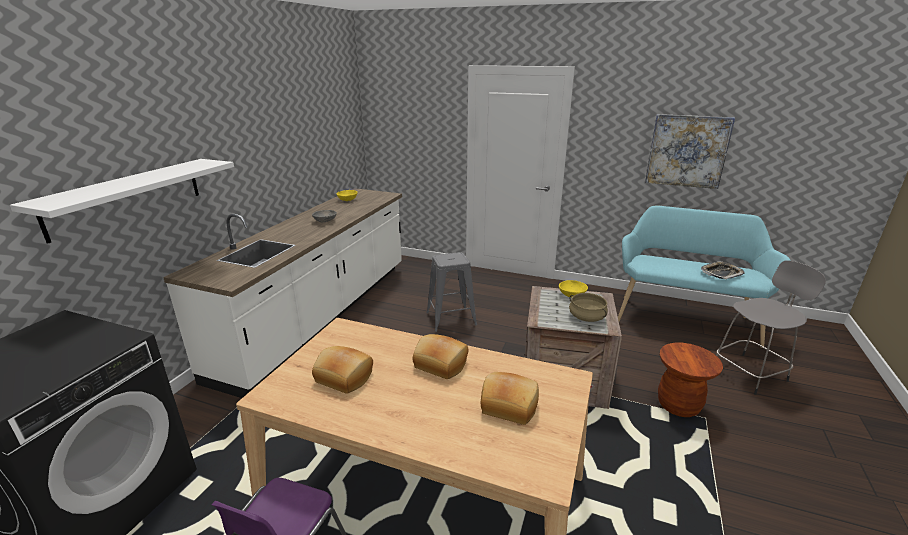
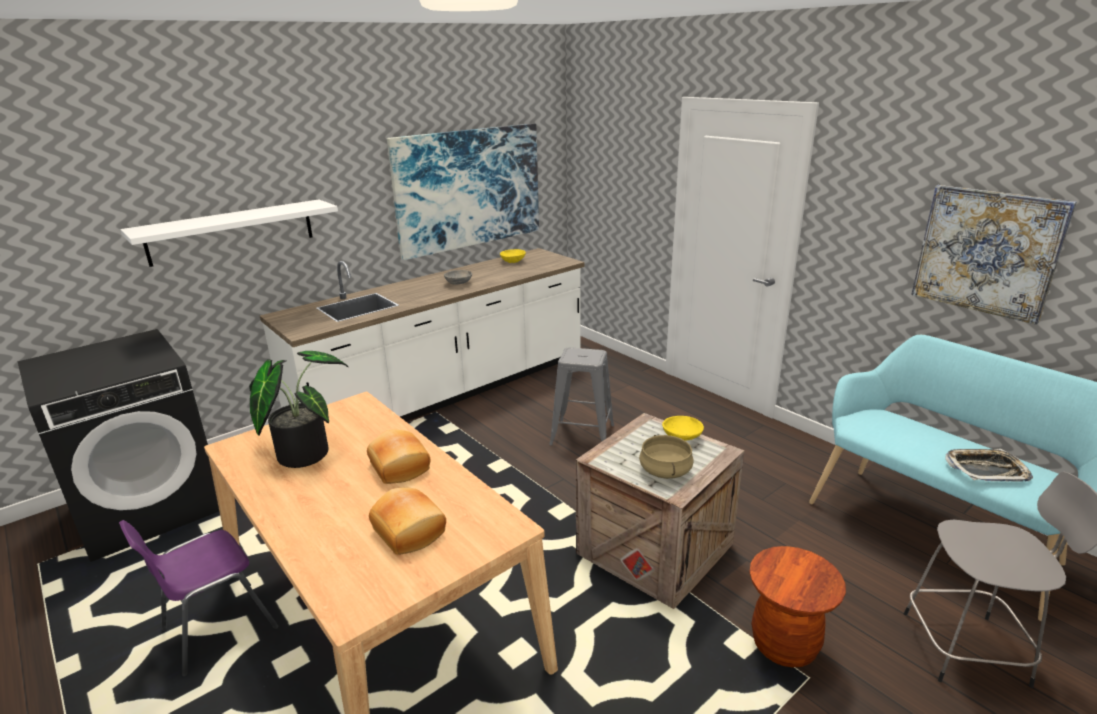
camera: 30 degrees right, 0 degrees up
(307, 143) = (469, 188): none -> picture
(343, 378) = (303, 451): bread -> potted plant

